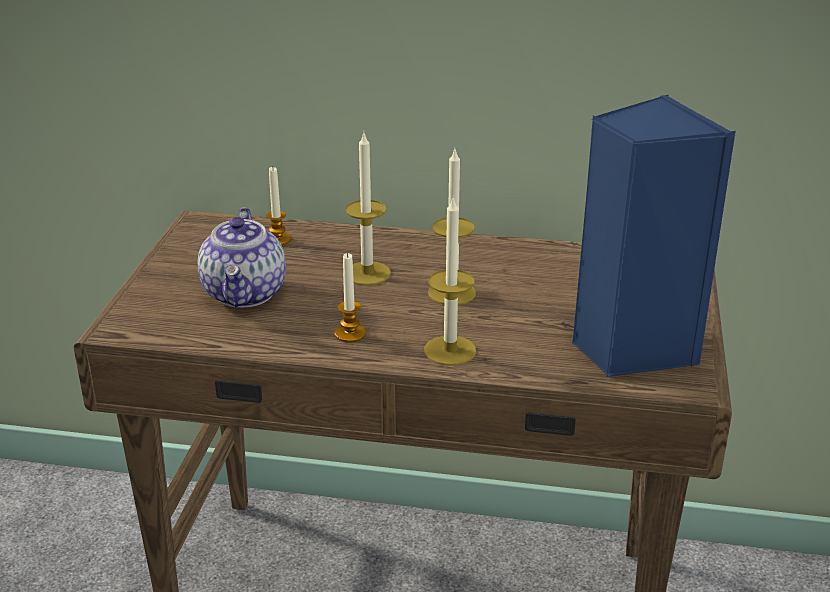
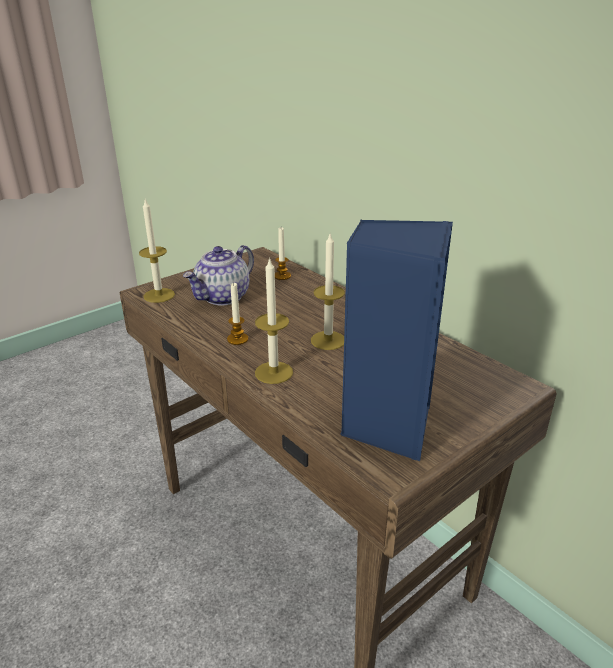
camera: 40 degrees right, 0 degrees up
(367, 273) = (299, 311): candle -> candle (159, 295)

